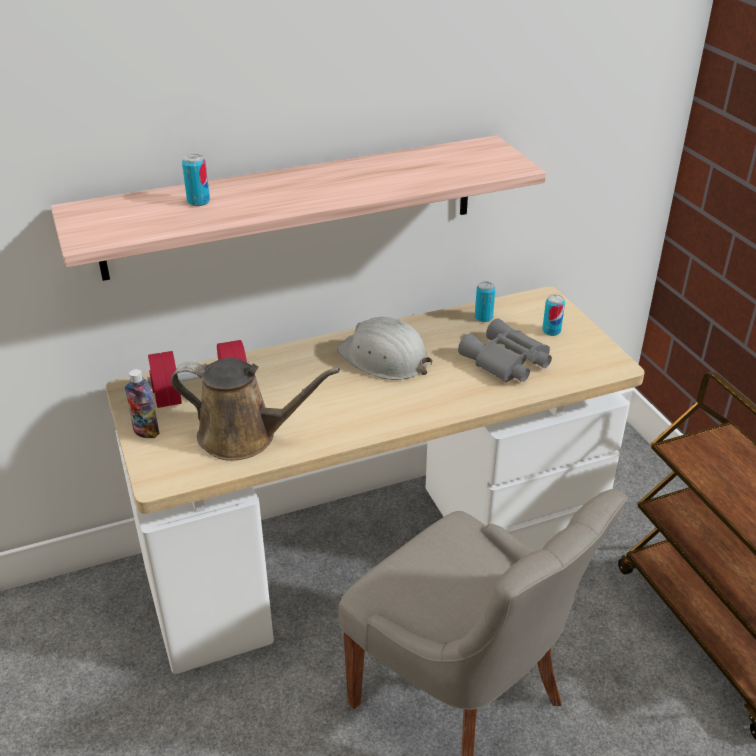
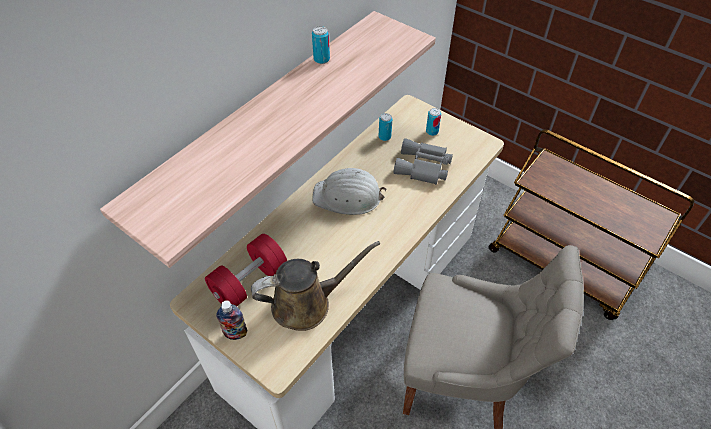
camera: 30 degrees left, 15 degrees up
(198, 201) = (222, 157): can -> can (321, 59)

